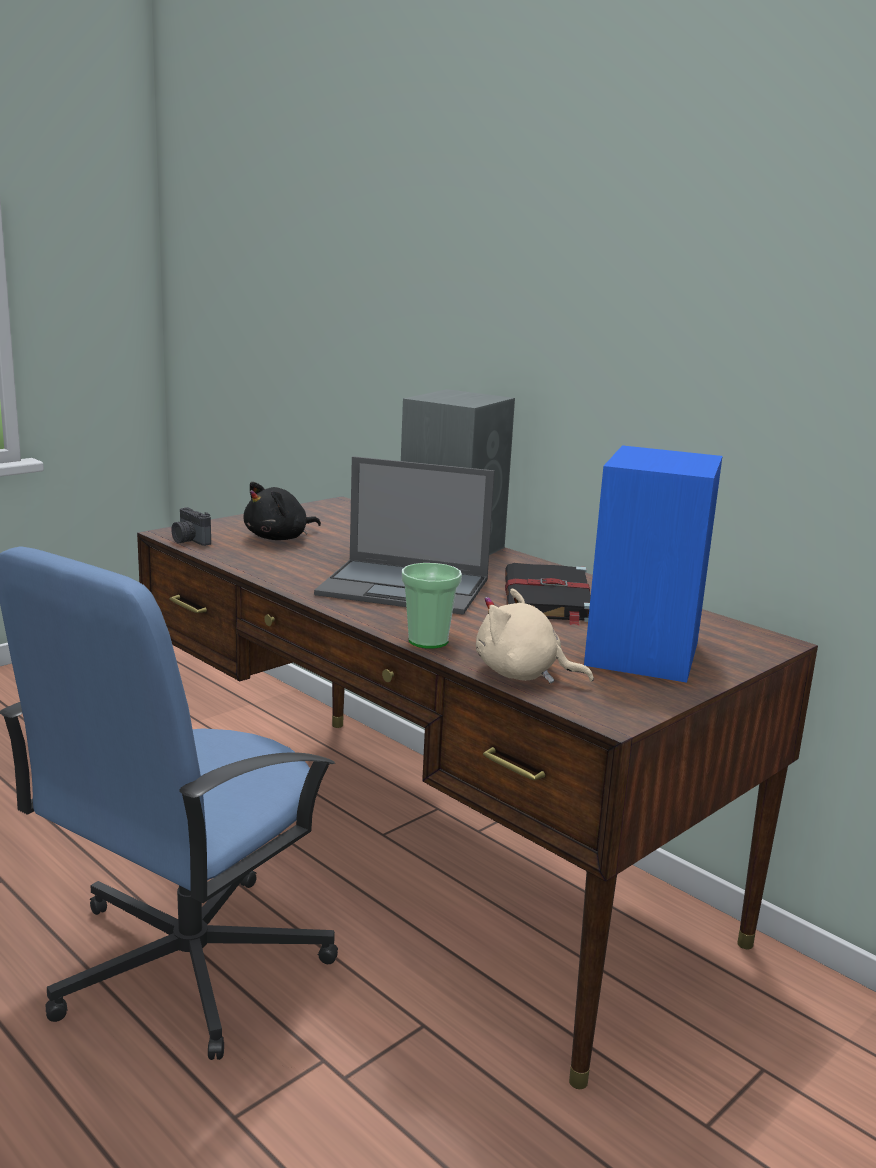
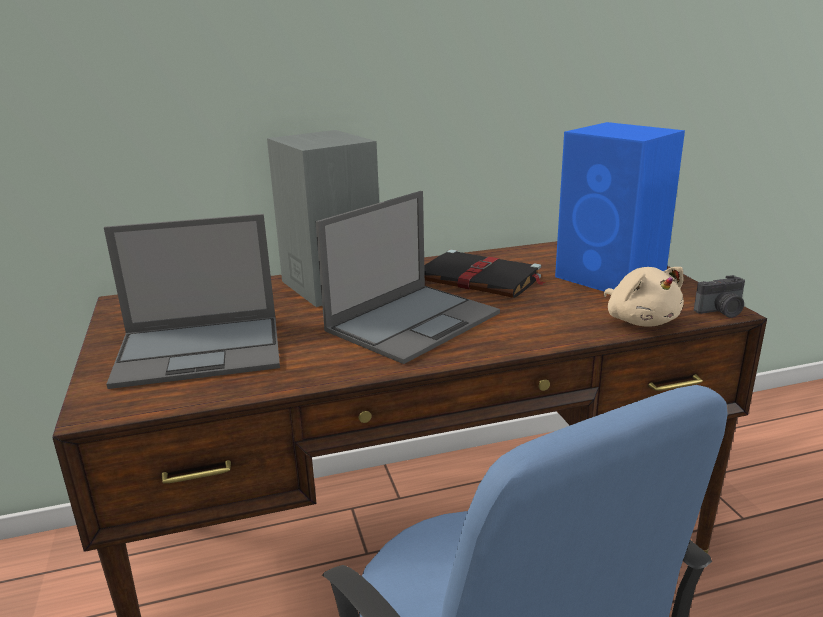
camera: 60 degrees left, 5 degrees up
(189, 541) = (142, 404): camera -> camera (721, 312)
(279, 538) = (202, 350): black plush toy -> laptop
(428, 641) = (554, 338): cup -> none
(522, 674) = (640, 320): beige plush toy -> beige plush toy turned 75 degrees counterclockwise

